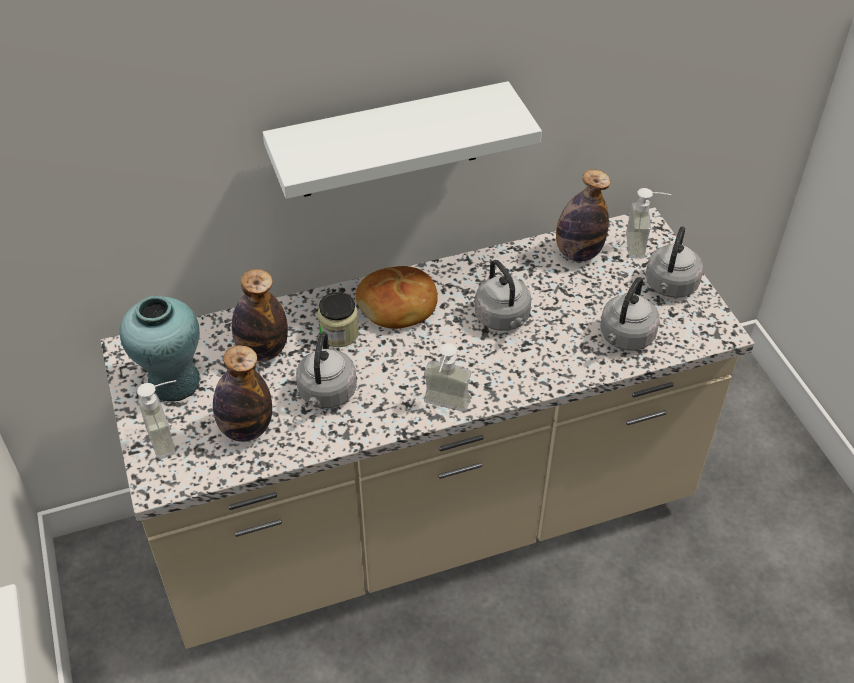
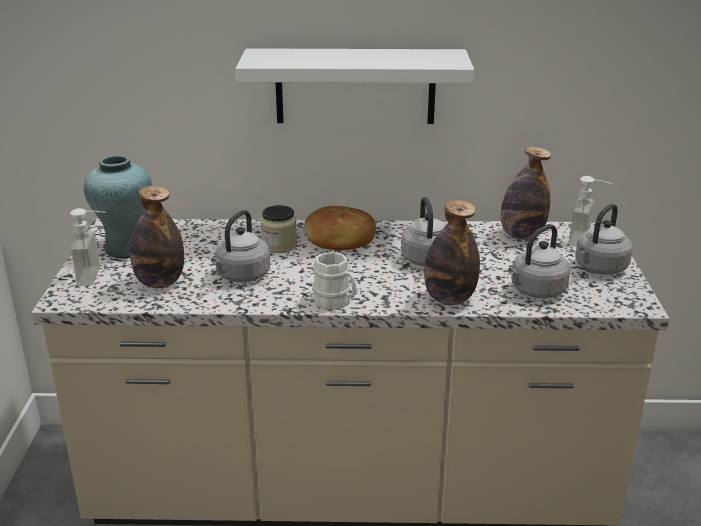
camera: 20 degrees right, 20 degrees down
(263, 350) = (210, 244): bottle -> bottle (449, 299)
(444, 408) = (336, 302): soap dispenser -> white mug

